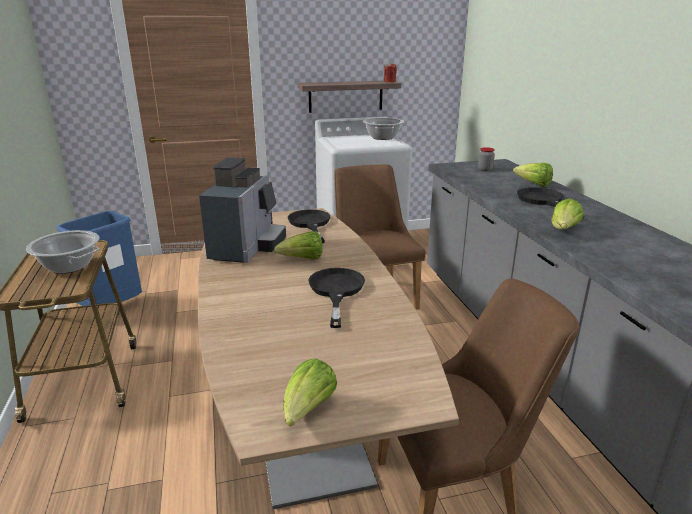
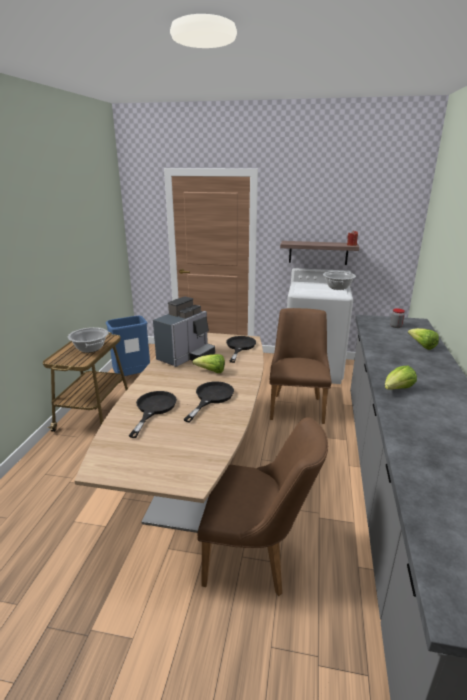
camera: 25 degrees right, 0 degrees up
(308, 410) = (127, 466): lettuce -> none
(544, 201) = (412, 362): black frying pan -> black frying pan (153, 409)

